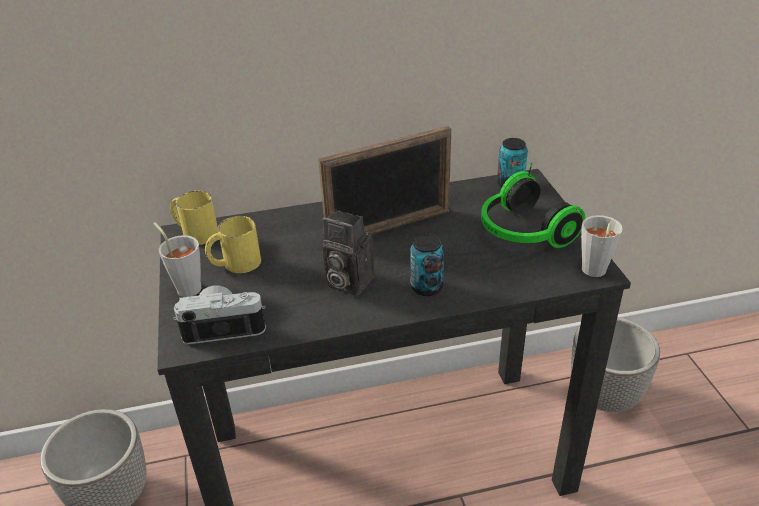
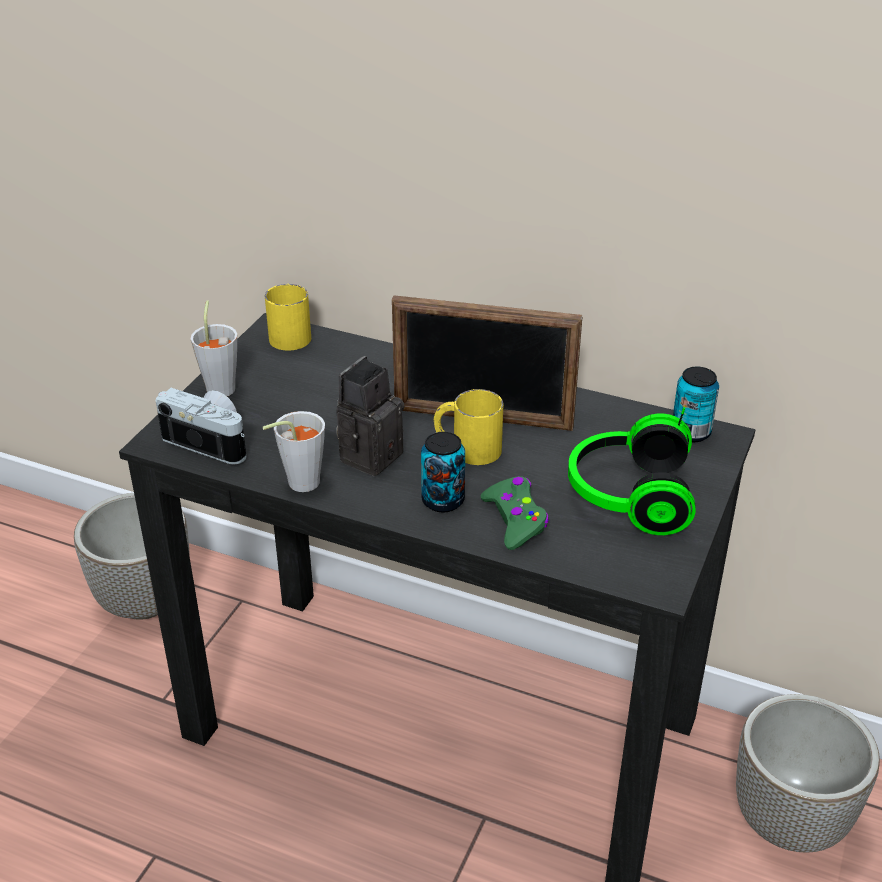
camera: 35 degrees right, 0 degrees up
(235, 264) = (287, 384): yellow mug -> yellow mug (467, 448)
(346, 282) = (370, 454): camera -> camera turned 60 degrees clockwise
(481, 277) = (515, 519): none -> green game controller
(593, 273) = (650, 581): grey cup -> grey cup (297, 484)

